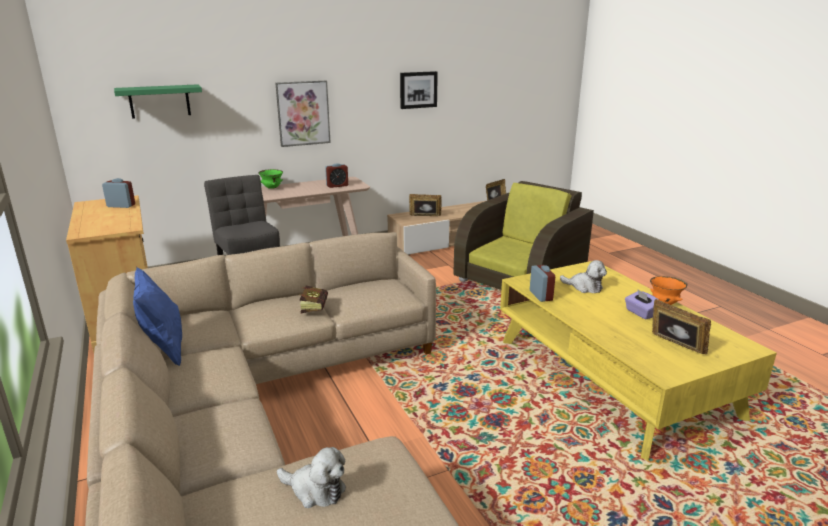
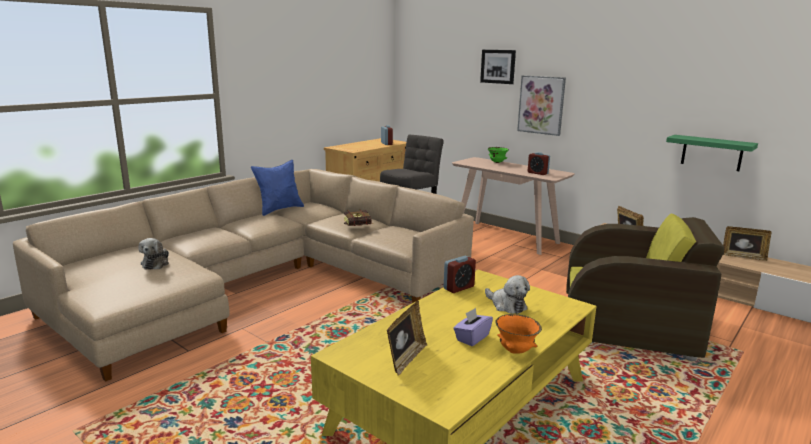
camera: 65 degrees right, 5 degrees down
(159, 101) = (446, 81): green shelf -> green shelf (711, 153)
(418, 90) = (664, 97): picture -> picture (498, 66)
(584, 287) = (506, 305): plush toy -> plush toy turned 45 degrees counterclockwise

